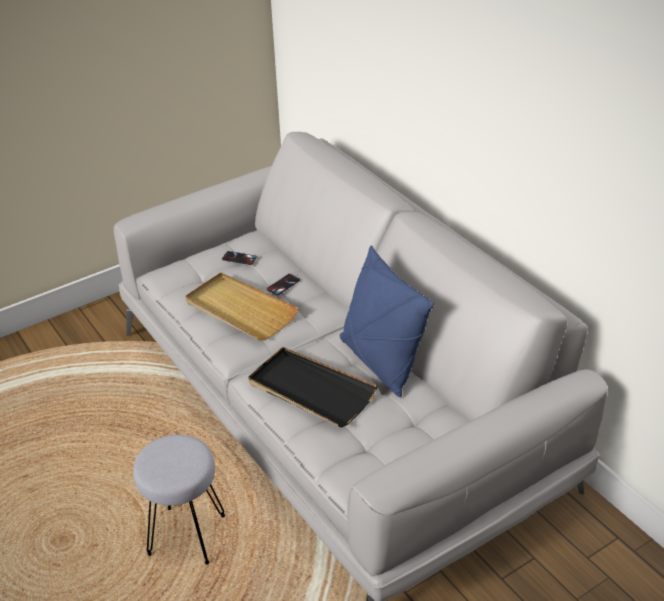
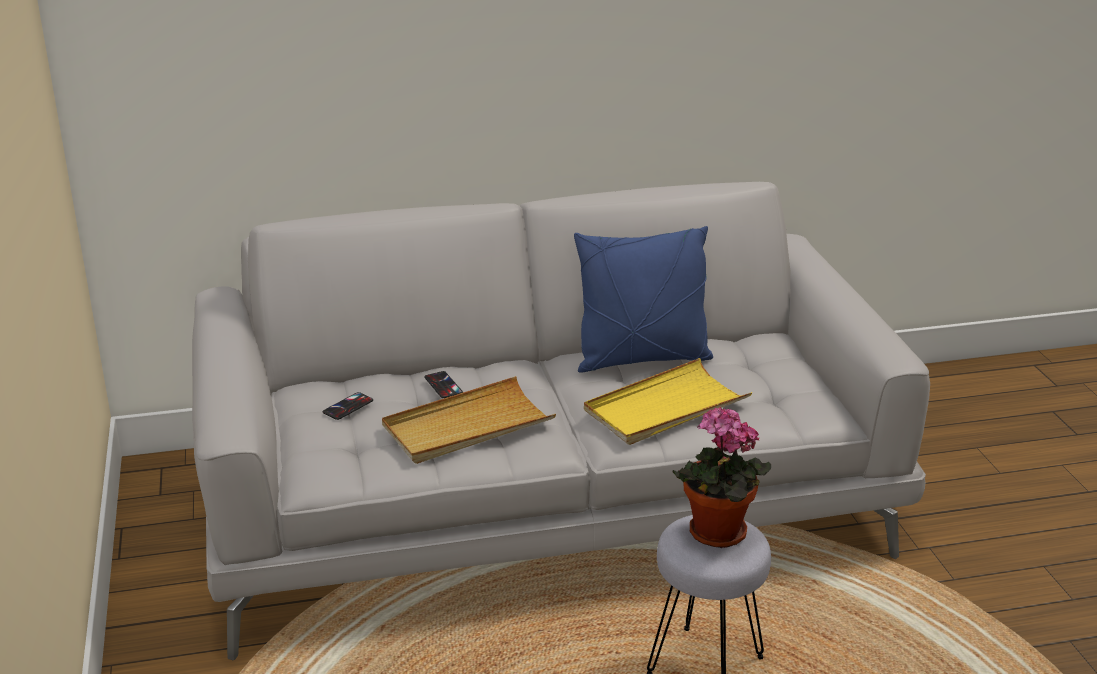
camera: 70 degrees left, 10 degrees down
(178, 459) = (715, 535): none -> potted plant
(310, 390) = (665, 408): black tray -> yellow tray

